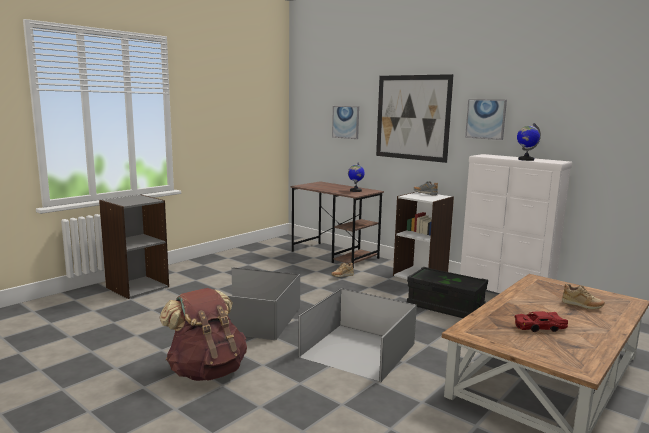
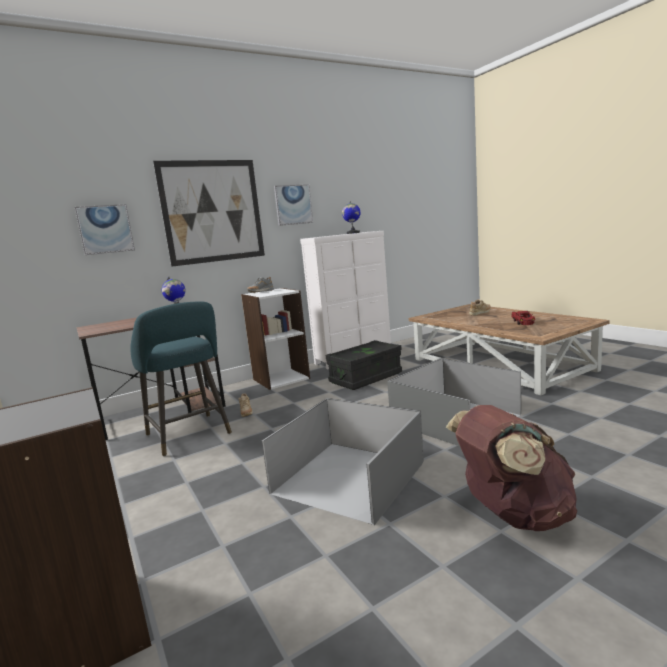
camera: 70 degrees left, 0 degrees up
(301, 269) = (190, 436): none -> turquoise stool

